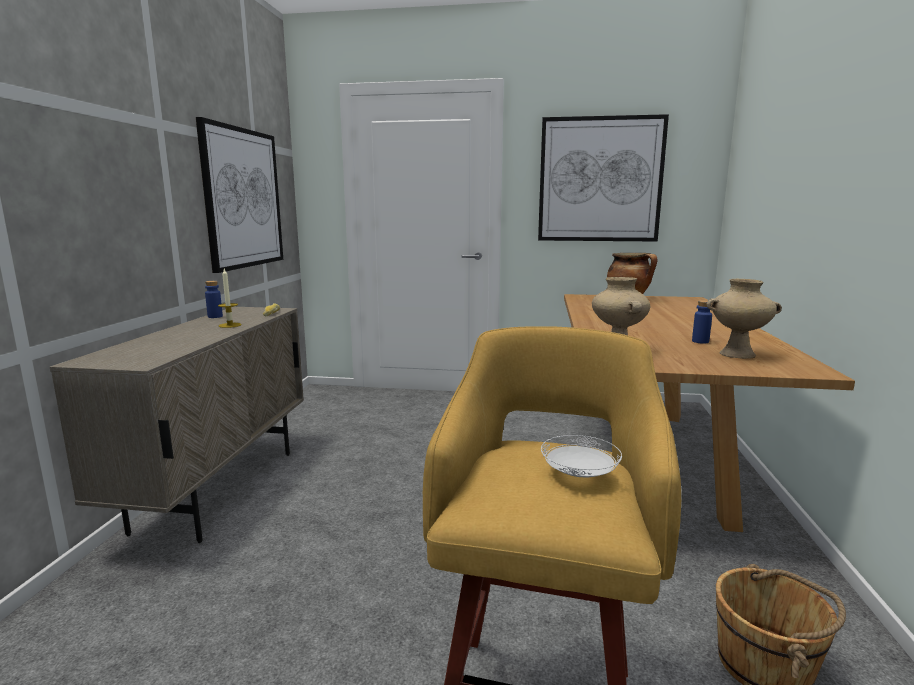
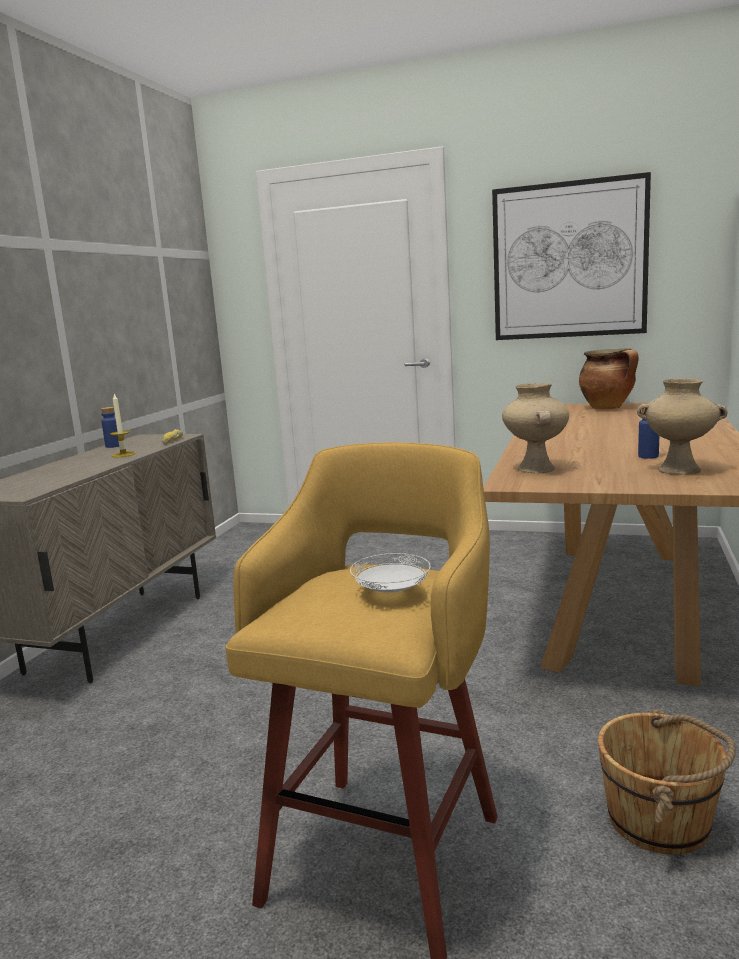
camera: 10 degrees right, 0 degrees up
(243, 198) = (147, 313): picture -> none

